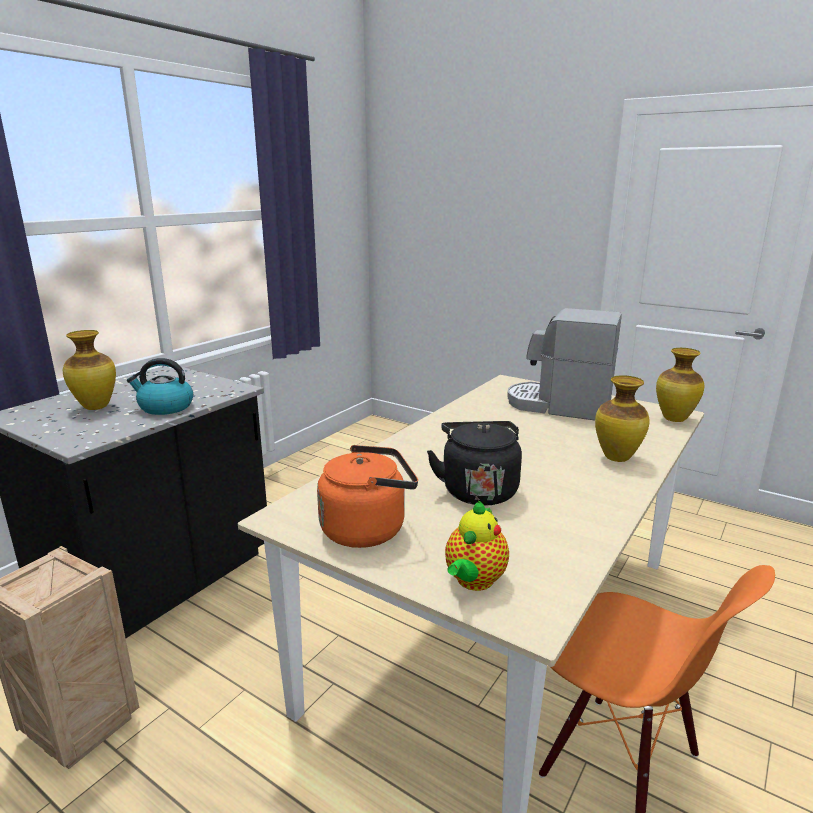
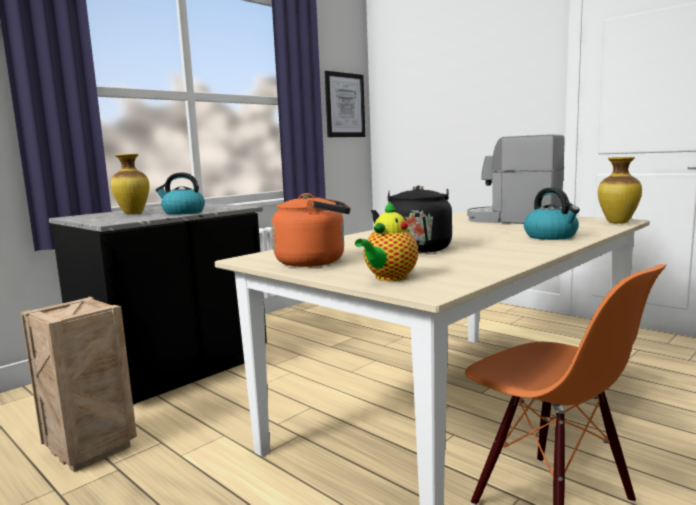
camera: 10 degrees right, 10 degrees down
(339, 211) = (344, 105): none -> picture
(616, 458) = (551, 236): vase -> kettle

